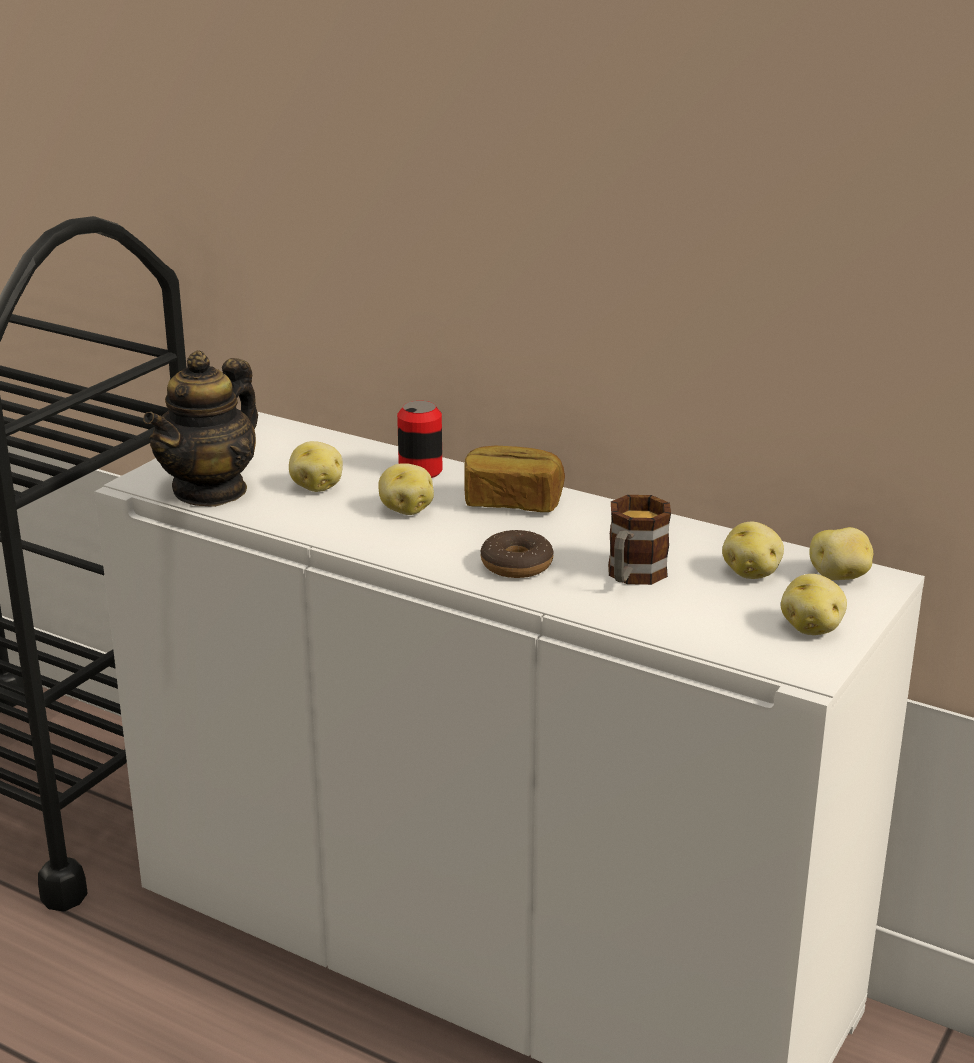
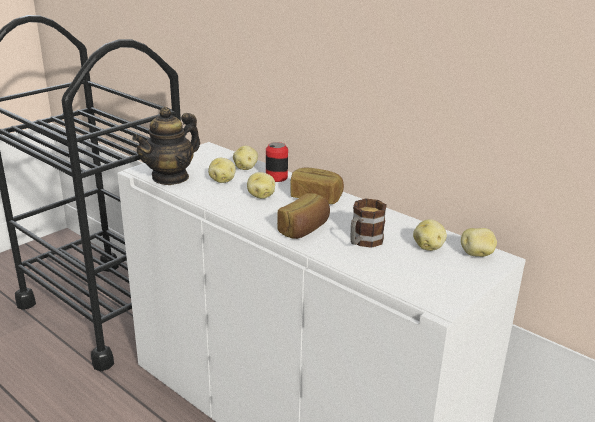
camera: 10 degrees right, 0 degrees up
(516, 565) = (305, 229): donut -> bread
(812, 628) = (452, 281): potato -> potato (246, 168)

